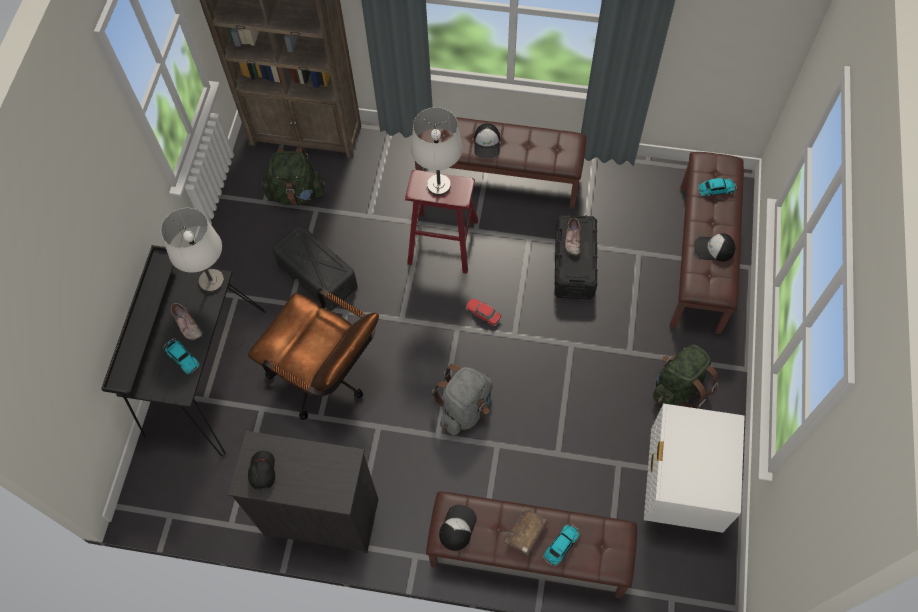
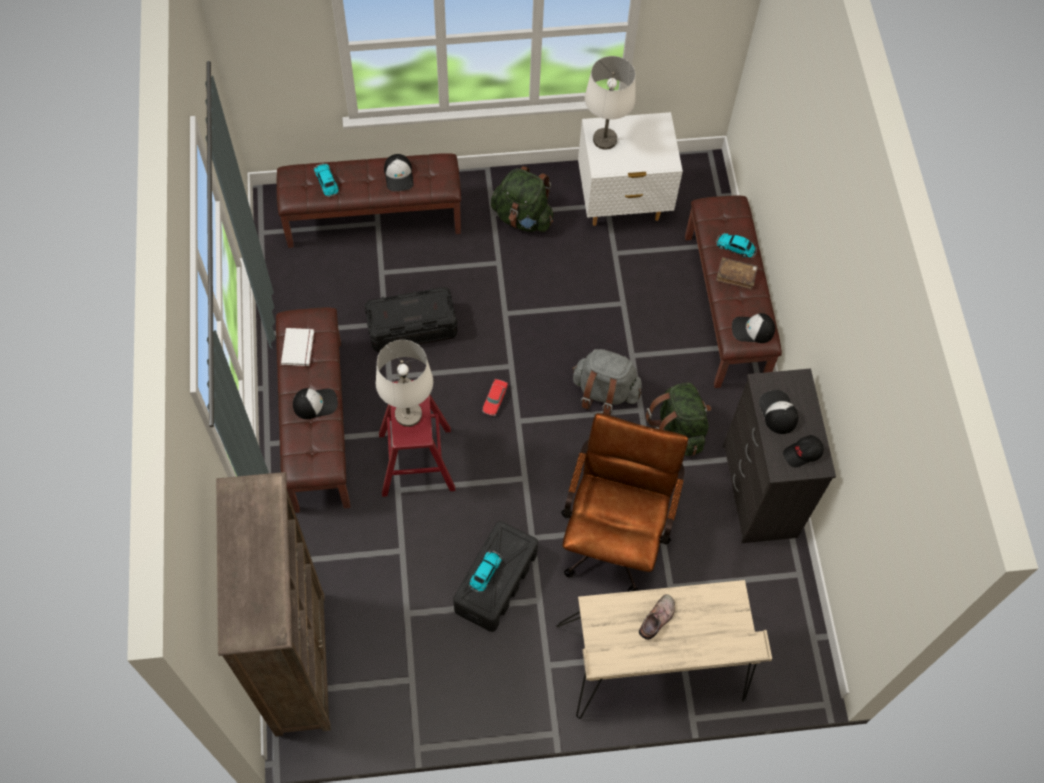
camera: 110 degrees left, 0 degrees up
(181, 357) = (695, 609): toy car -> toy car (485, 573)
(202, 374) = (654, 665): black desk -> beige desk
(212, 281) = (597, 612): white table lamp -> white table lamp (604, 139)
(296, 193) = (390, 644): green backpack -> green backpack (678, 429)
(313, 463) = (777, 412): none -> cap
(543, 141) = (299, 347): none -> white book
(572, 240) = (401, 316): shoe -> none

